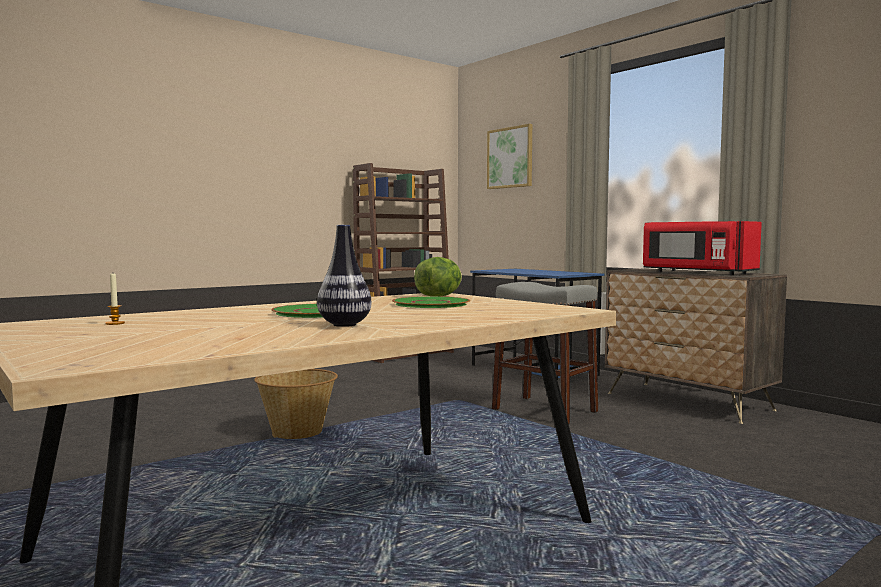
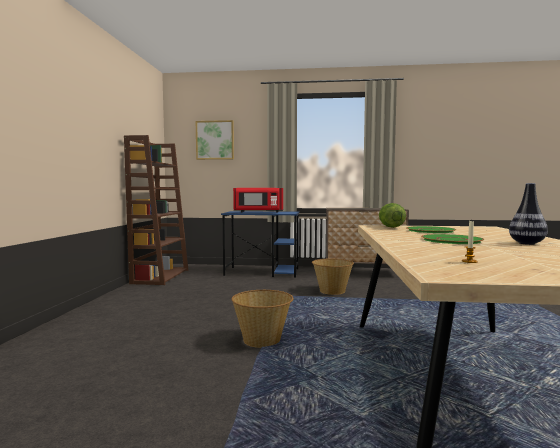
camera: 45 degrees left, 0 degrees up
(544, 410) = (332, 291): grey stool -> basket
(696, 273) = (372, 208): red microwave -> red microwave (258, 212)

